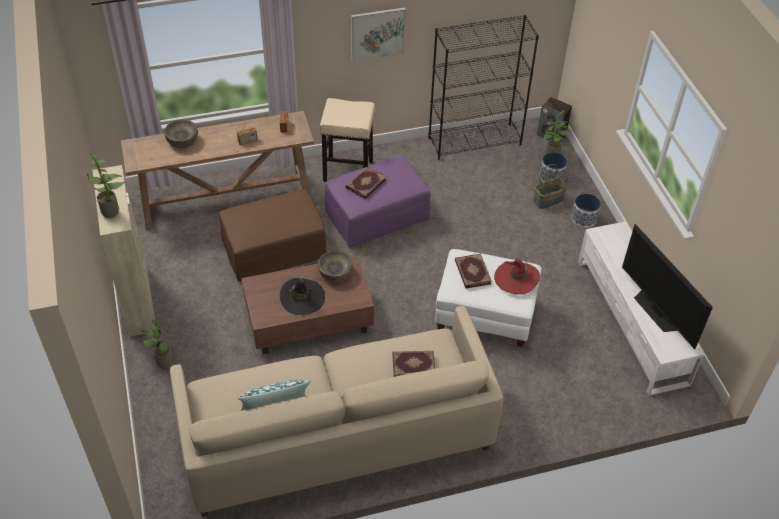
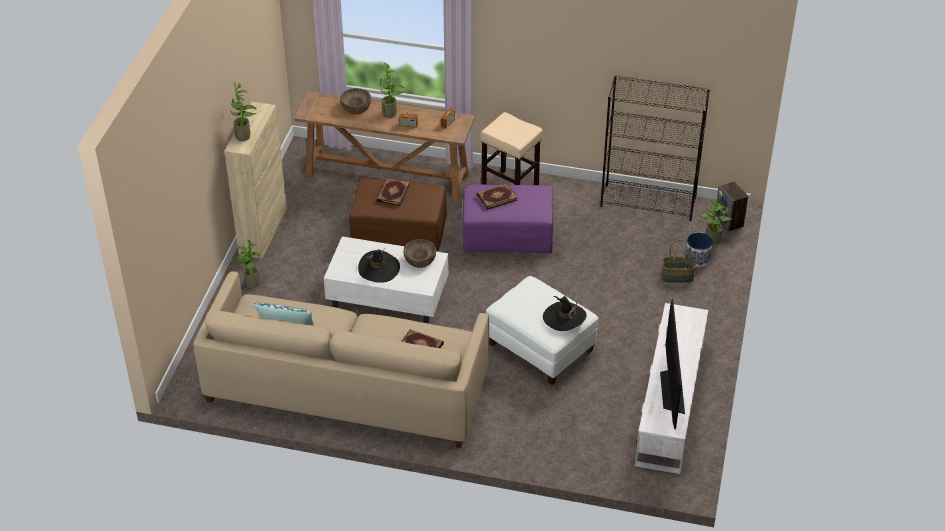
camera: 30 degrees right, 5 degrees down
(223, 135) = (391, 114): none -> potted plant
(307, 319) = (386, 295): brown coffee table -> white coffee table
(377, 34) = (557, 65): picture -> none
(472, 272) = (529, 298): book -> book (393, 193)
(516, 279) = (564, 318): red hat -> black hat
(584, 218) = (698, 304): planter -> none

